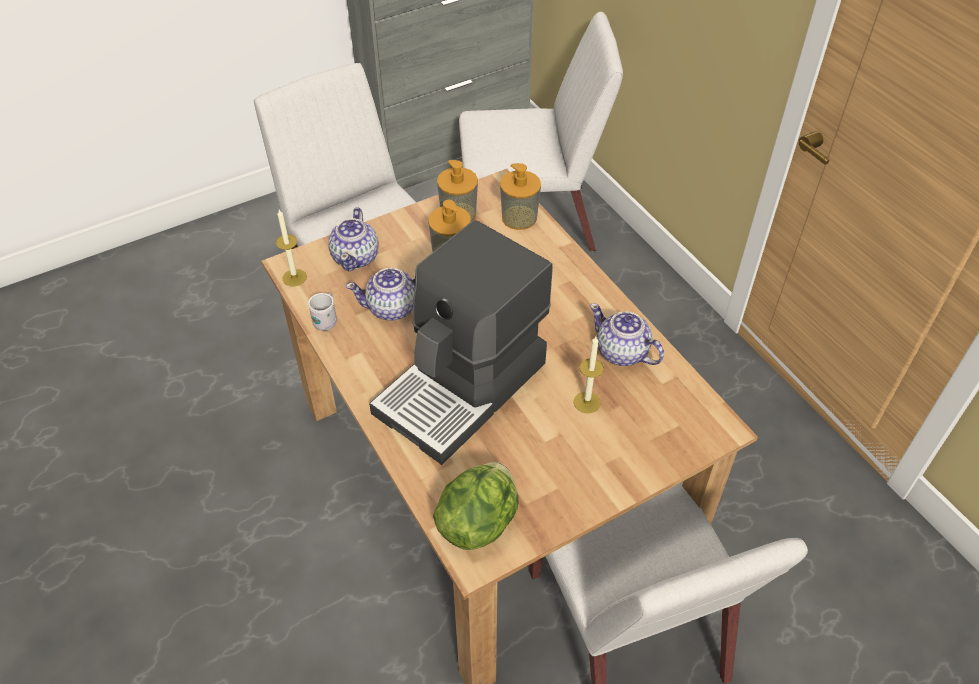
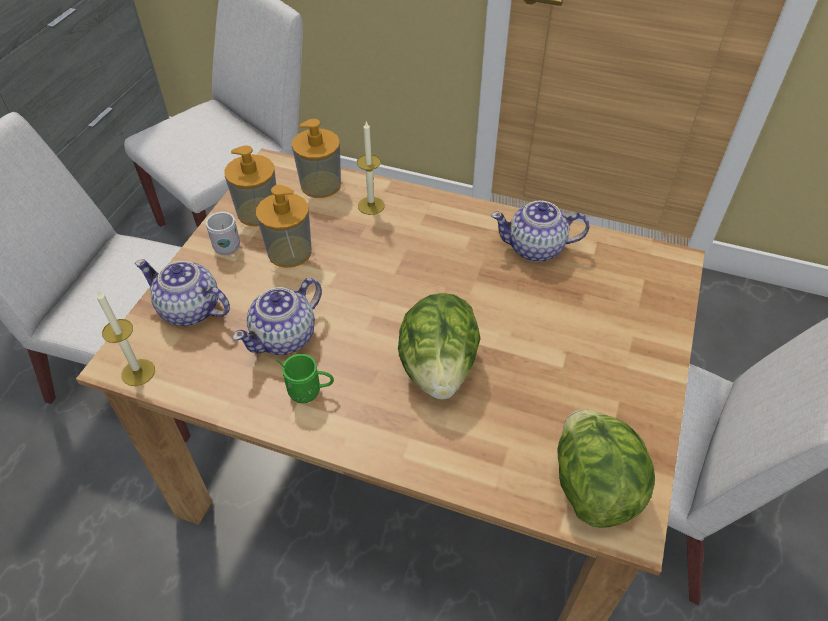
camera: 40 degrees left, 0 degrees up
(326, 321) = (225, 394): white mug -> white mug (226, 245)
(356, 257) = (190, 310): teapot -> teapot turned 150 degrees clockwise
(373, 351) = (310, 392): none -> green mug
(463, 388) = (438, 368): coffee machine -> lettuce
(587, 402) = (556, 308): candle -> candle (371, 205)

